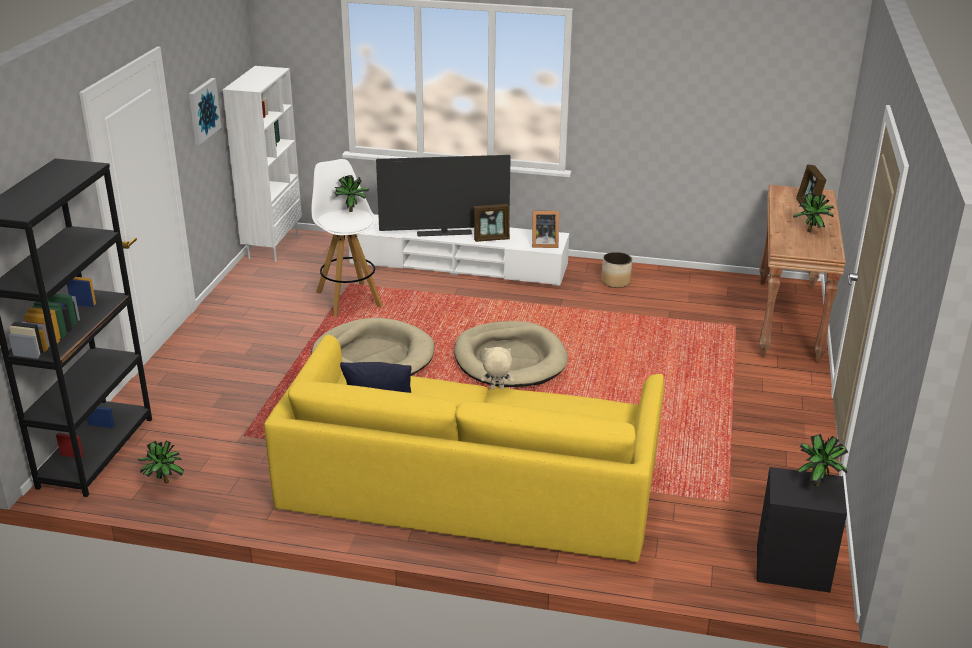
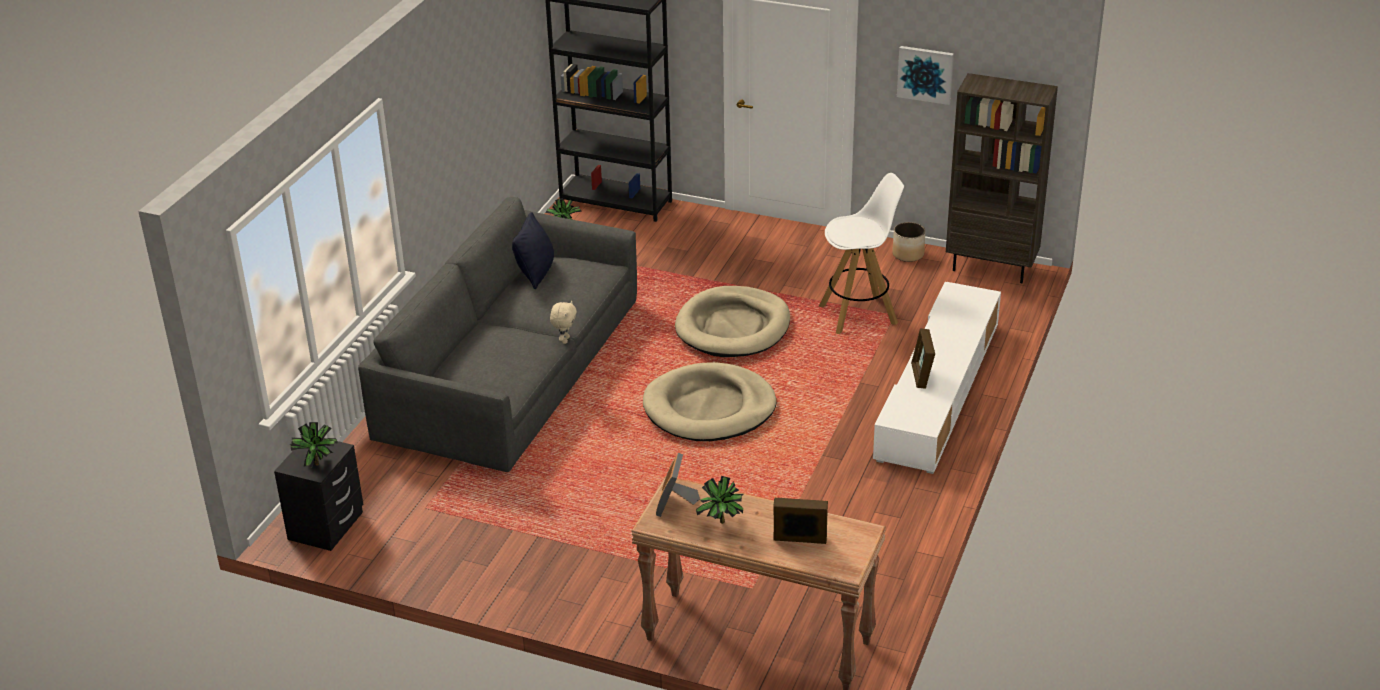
camera: 100 degrees right, 5 degrees up
(272, 246) = (992, 268): white bookcase -> brown bookcase
(353, 211) = (875, 236): potted plant -> none
(444, 233) = (938, 344): television -> none
(470, 482) = (511, 369): yellow sofa -> grey sofa
(543, 244) = (904, 413): picture frame -> picture frame (675, 504)
(615, 282) = (883, 508): planter -> planter (908, 254)

